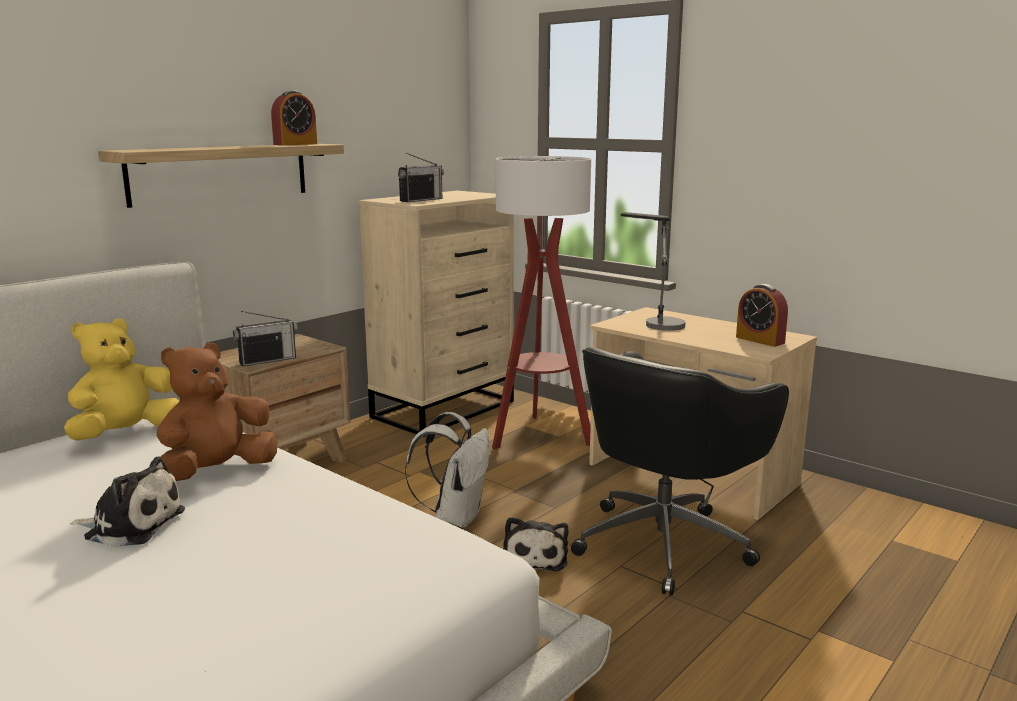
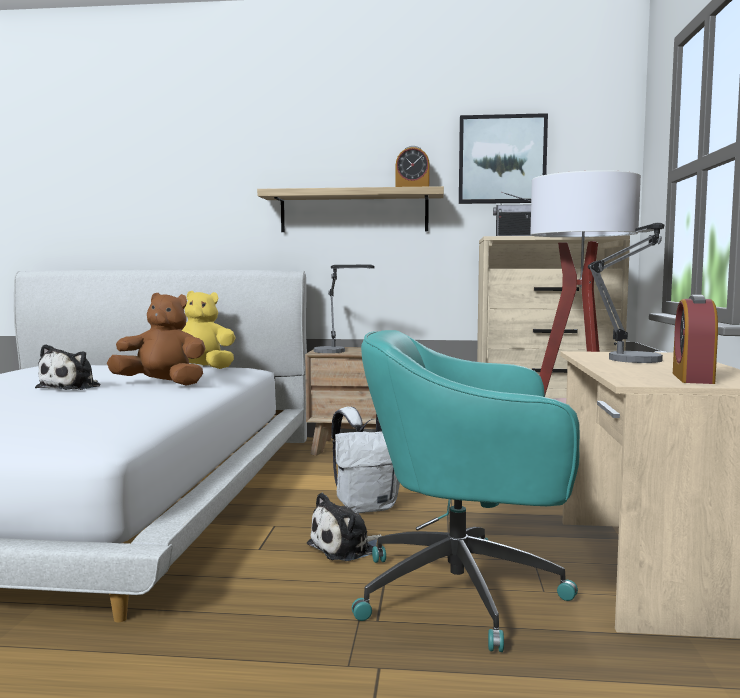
camera: 55 degrees right, 10 degrees down
(131, 524) = (72, 387): plush toy -> plush toy turned 45 degrees clockwise
(267, 360) = (337, 352): radio -> table lamp
(367, 107) = (502, 159): none -> picture
(665, 542) = (465, 593): black office chair -> turquoise office chair

